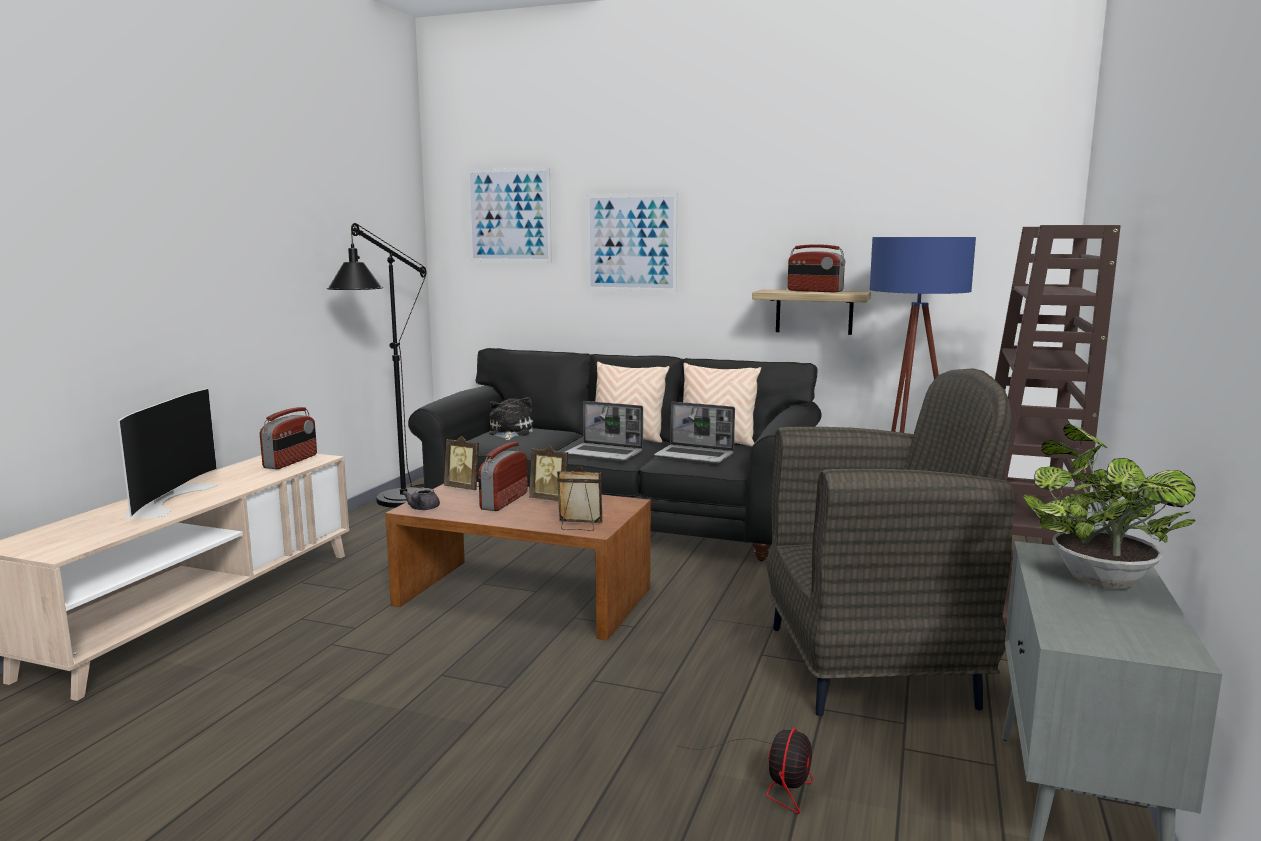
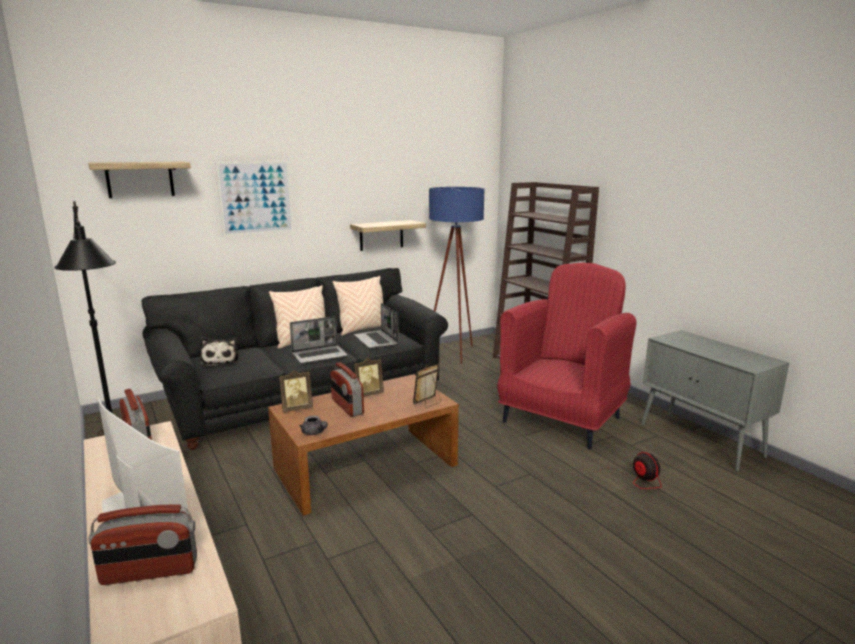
camera: 50 degrees left, 5 degrees up
(509, 215) = (140, 179): picture -> shelf
(510, 432) = (220, 361): plush toy -> plush toy turned 150 degrees counterclockwise
(695, 456) = (376, 340): laptop -> laptop turned 90 degrees clockwise
(814, 291) = (389, 223): radio -> radio (149, 572)
(873, 666) = (562, 419): grey armchair -> red armchair
(1095, 578) = (698, 343): potted plant -> none

